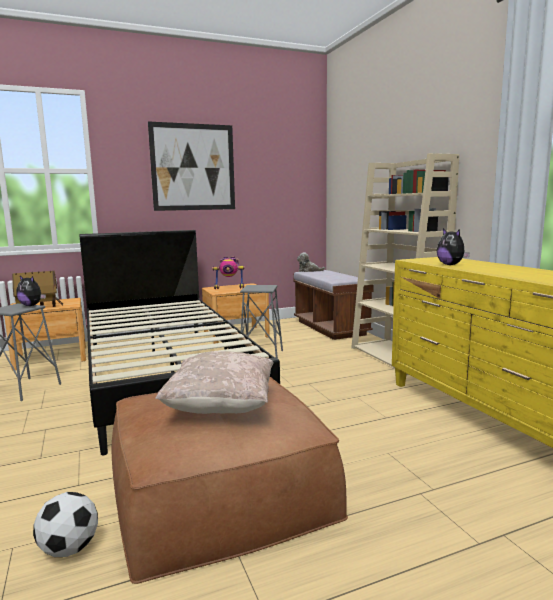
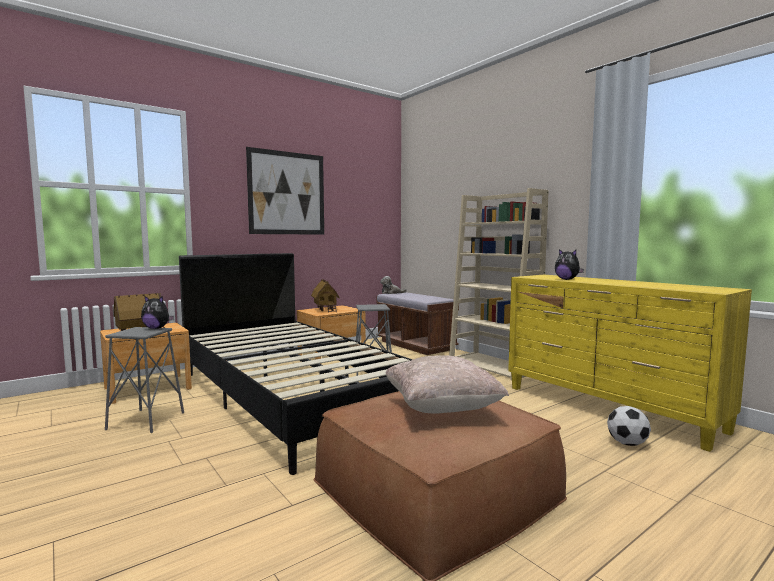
camera: 15 degrees left, 5 degrees down
(69, 549) = (337, 564): football -> football (627, 443)
(229, 287) = (325, 309): toy robot -> toy house

